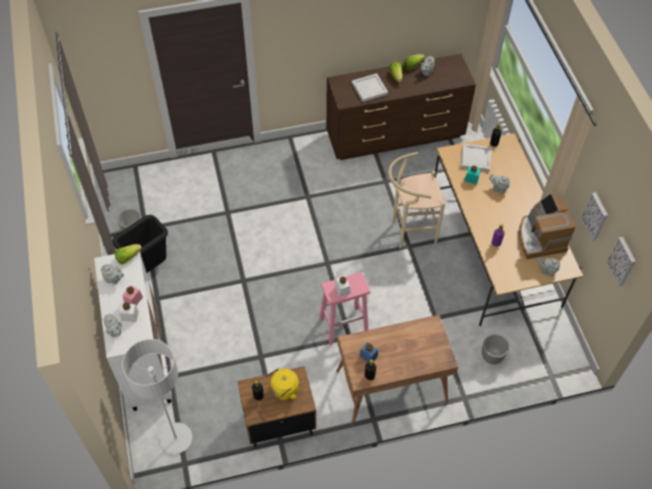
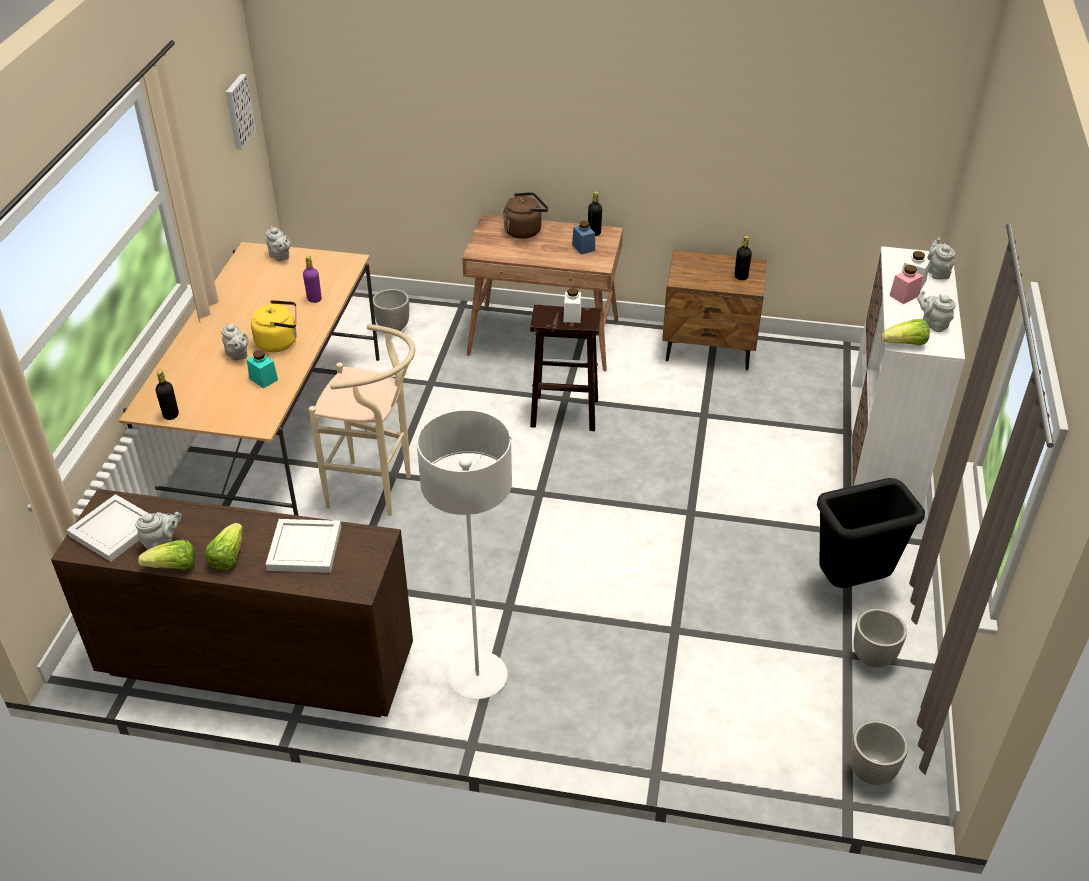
camera: 155 degrees left, 15 degrees down
(127, 180) = (871, 772): none -> planter
(176, 438) = (852, 370): grey floor lamp -> grey floor lamp (477, 677)
(283, 390) = (706, 273): yellow kettle -> yellow kettle (279, 342)
(344, 325) = (563, 413): pink stool -> brown stool
(417, 359) = (525, 230): none -> brown kettle
(476, 159) = (225, 403): white tray -> white tray (114, 529)
(540, 237) = (248, 288): coffee machine -> none
(596, 216) = (207, 159): picture -> none

